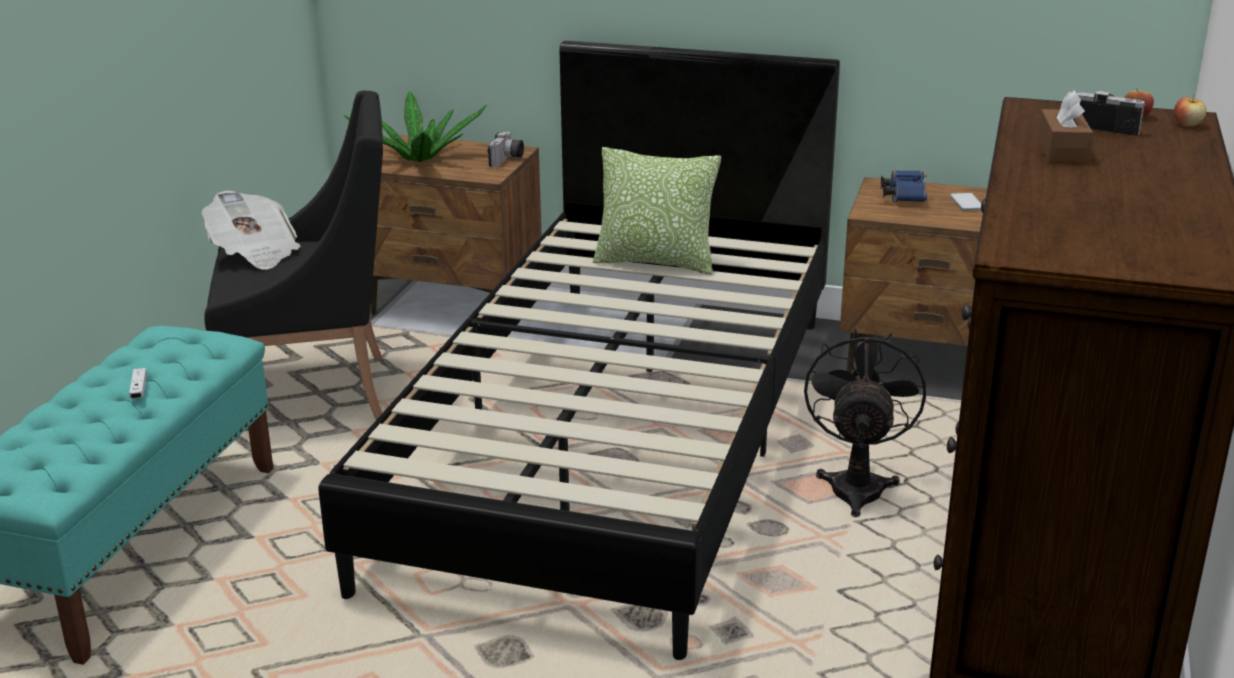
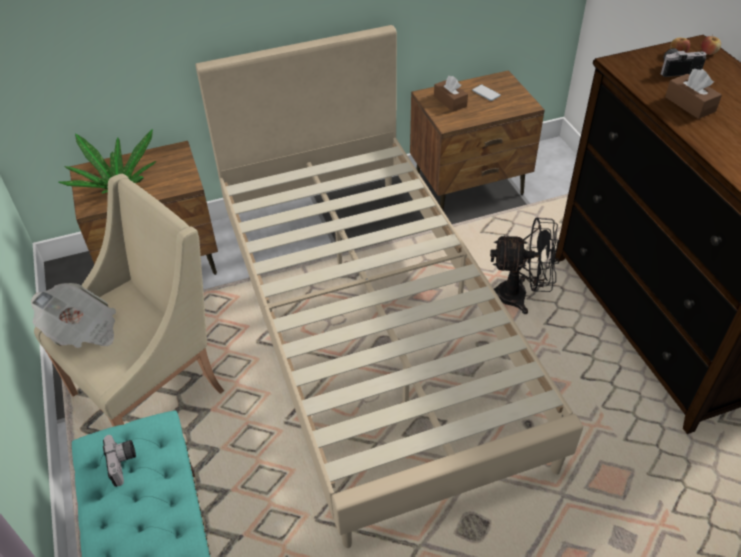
camera: 35 degrees left, 20 degrees up
(139, 390) = (151, 513): white game controller -> none
(316, 394) = (153, 390): black armchair -> beige armchair
(507, 160) = (182, 162): camera -> camera (123, 463)
(618, 438) = (371, 328): black bed -> beige bed
(656, 262) = (323, 199): pillow -> none
(857, 484) = (520, 296): black fan -> black fan turned 120 degrees clockwise
(903, 197) = (450, 101): blue binoculars -> brown tissue box

